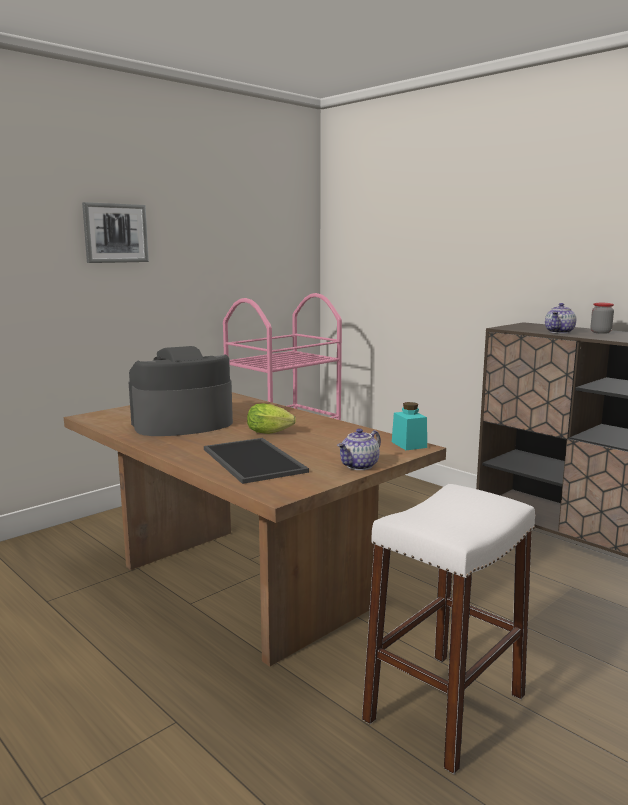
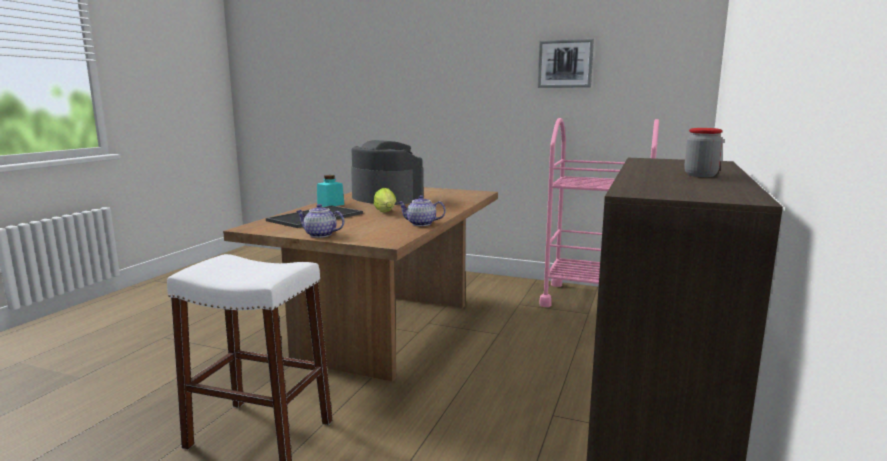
camera: 65 degrees right, 0 degrees up
(115, 233) = (477, 62): picture -> picture (565, 64)
(409, 444) = (392, 240): turquoise jar -> turquoise jar (330, 205)
(560, 332) = (654, 168): teapot -> teapot (421, 224)

